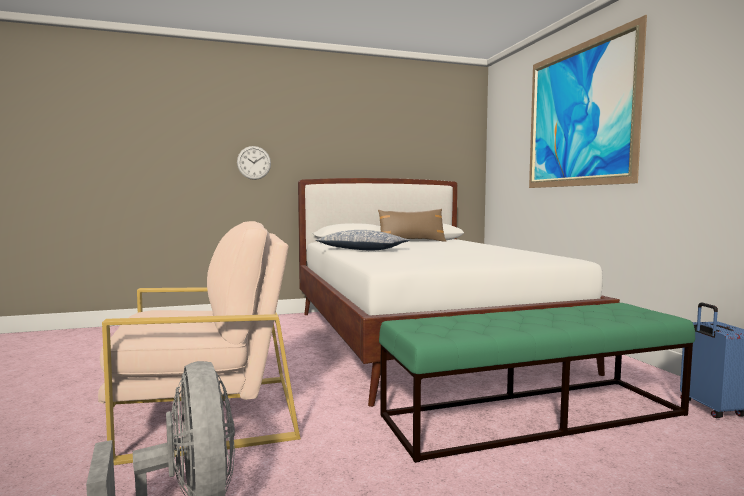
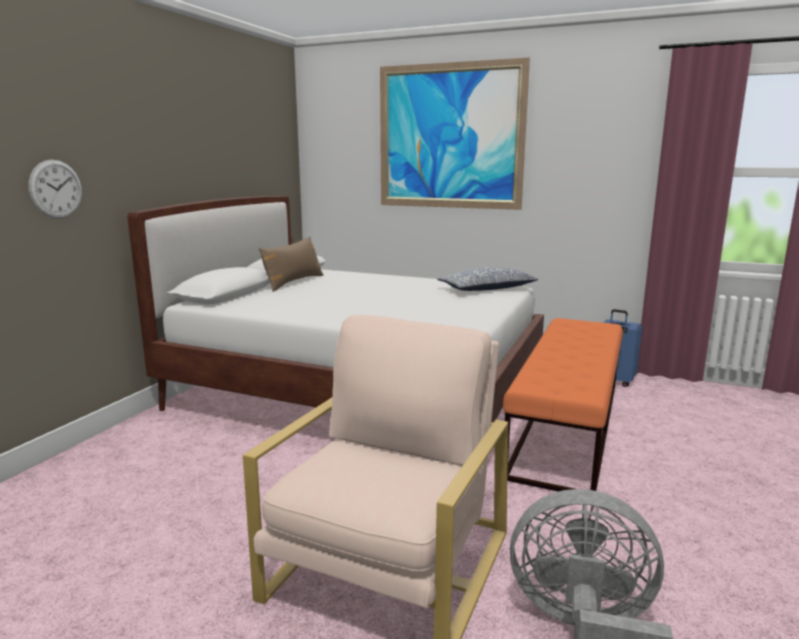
camera: 50 degrees left, 10 degrees up
(361, 250) = (320, 311): pillow -> pillow (488, 289)
(535, 415) = (567, 428): green bench -> orange bench

